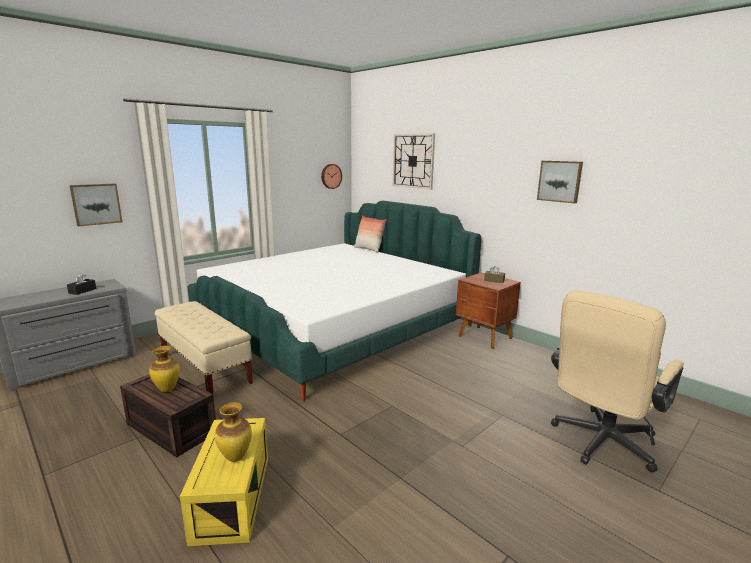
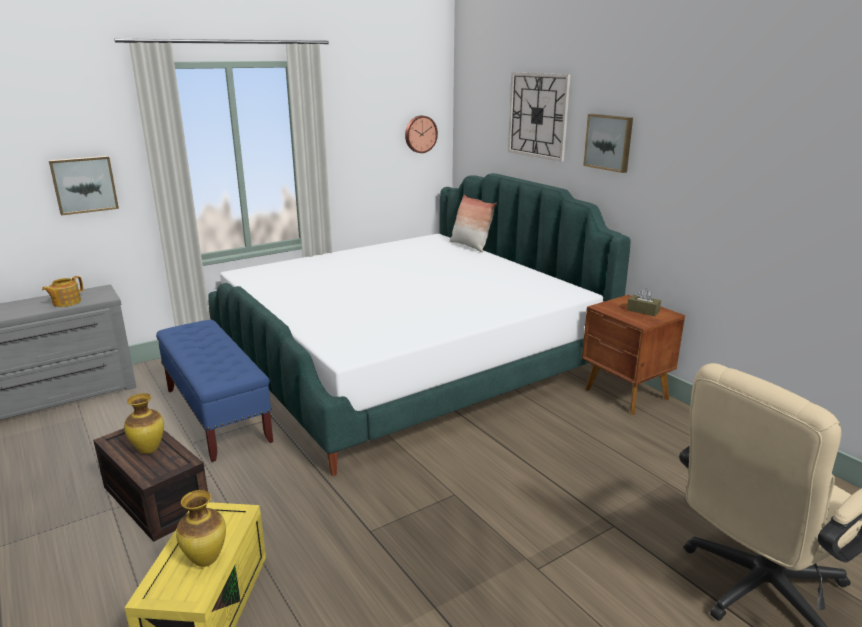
camera: 10 degrees right, 5 degrees up
(82, 291) = (66, 302): black tissue box -> teapot
(205, 369) = (217, 415): beige bench -> blue bench
(560, 181) = (753, 162): picture -> picture (609, 142)

